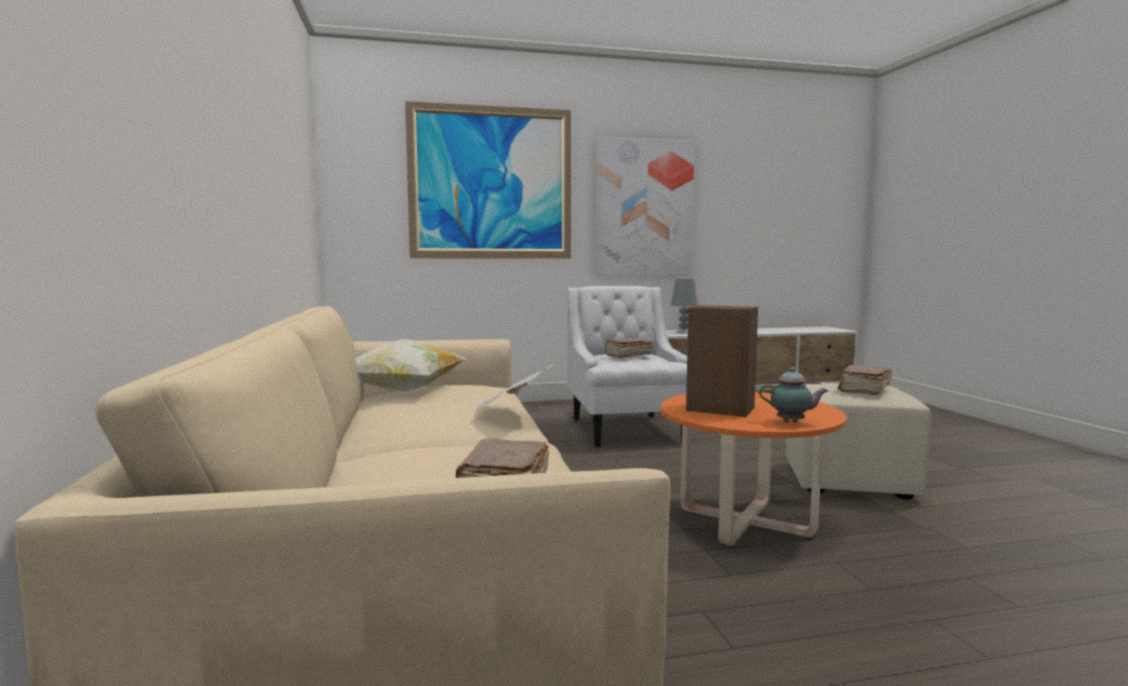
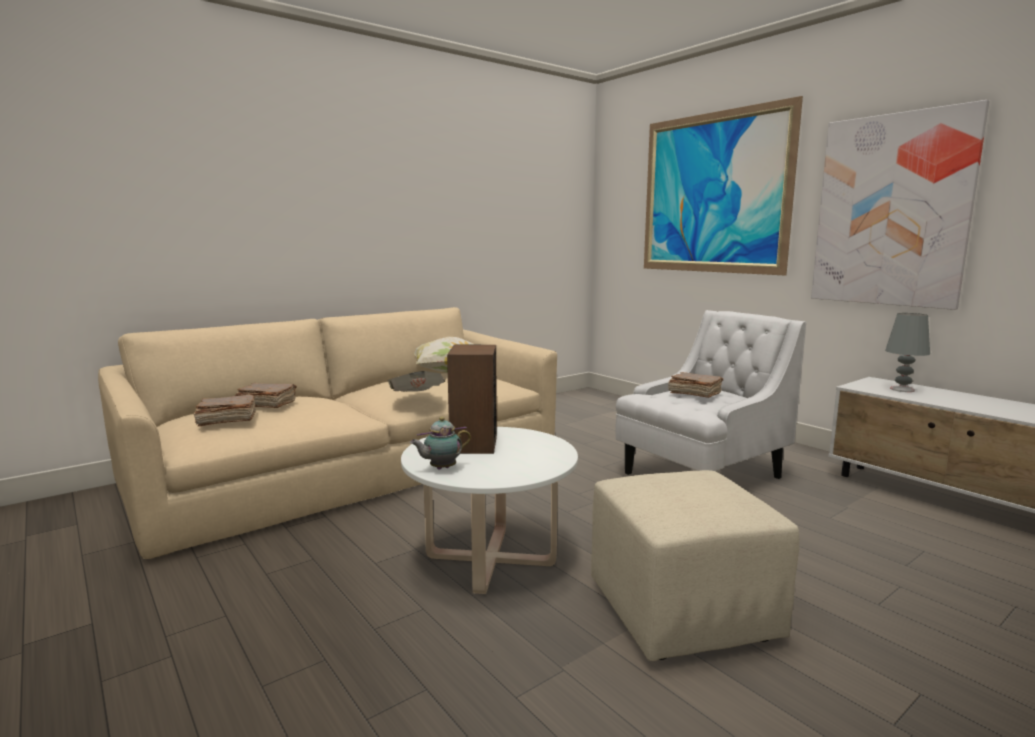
camera: 65 degrees right, 5 degrees up
(745, 521) = (491, 559): orange coffee table -> white coffee table
(792, 422) = (441, 468): teapot -> teapot turned 75 degrees clockwise
(863, 389) = (684, 498): brown book -> brown book (266, 405)

